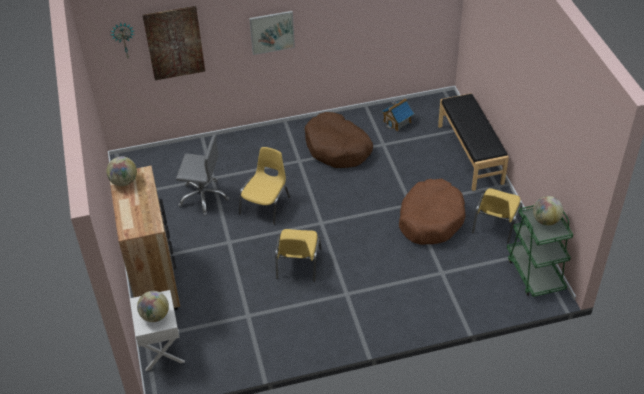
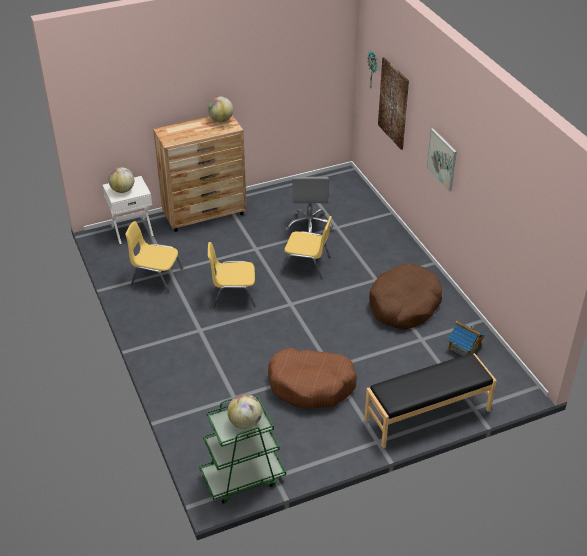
camera: 80 degrees right, 5 degrees down
(495, 224) = (313, 440): yellow chair -> yellow chair (156, 277)

